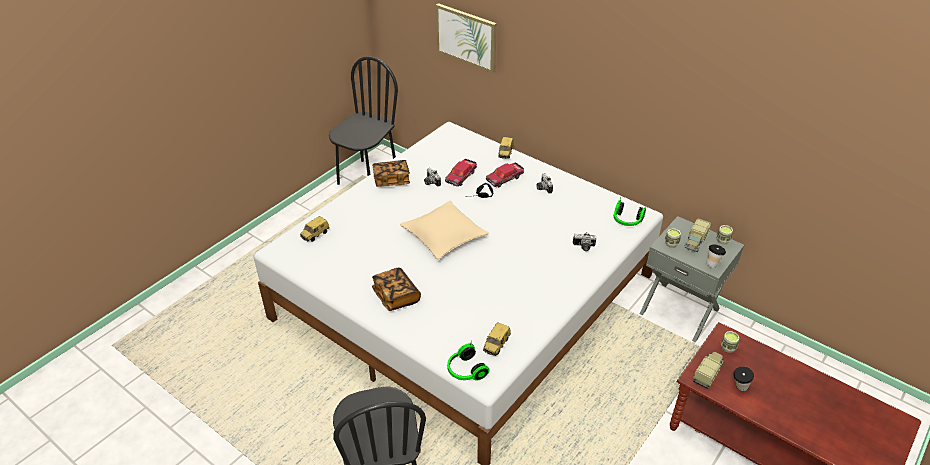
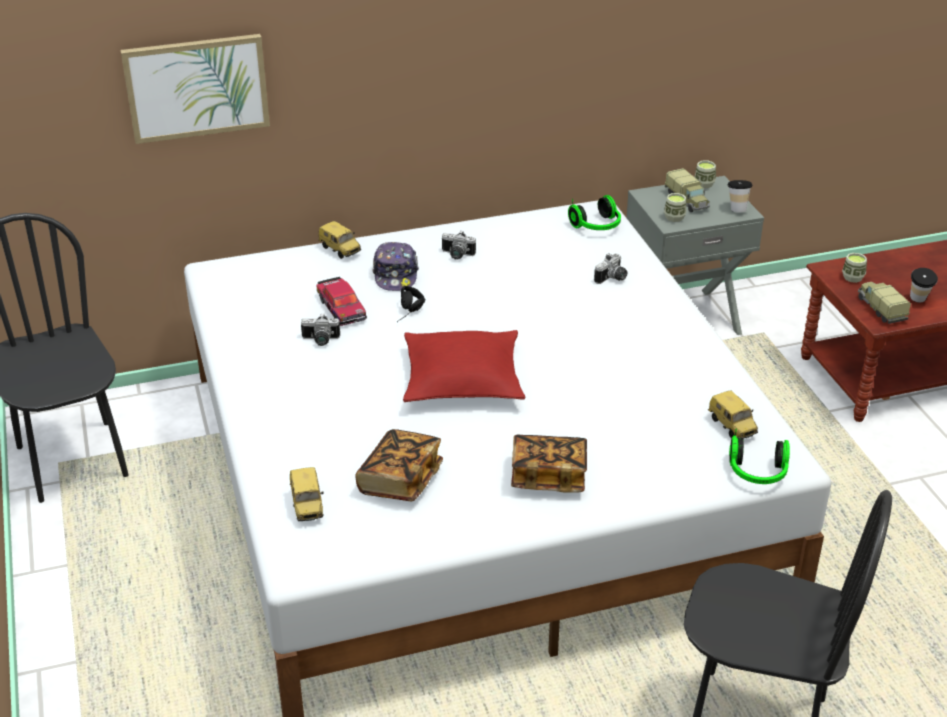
camera: 55 degrees left, 5 degrees down
(391, 180) = (265, 374): book -> book (400, 480)
(444, 236) = (462, 379): beige pillow -> red pillow
(505, 178) = (396, 274): toy car -> cap

